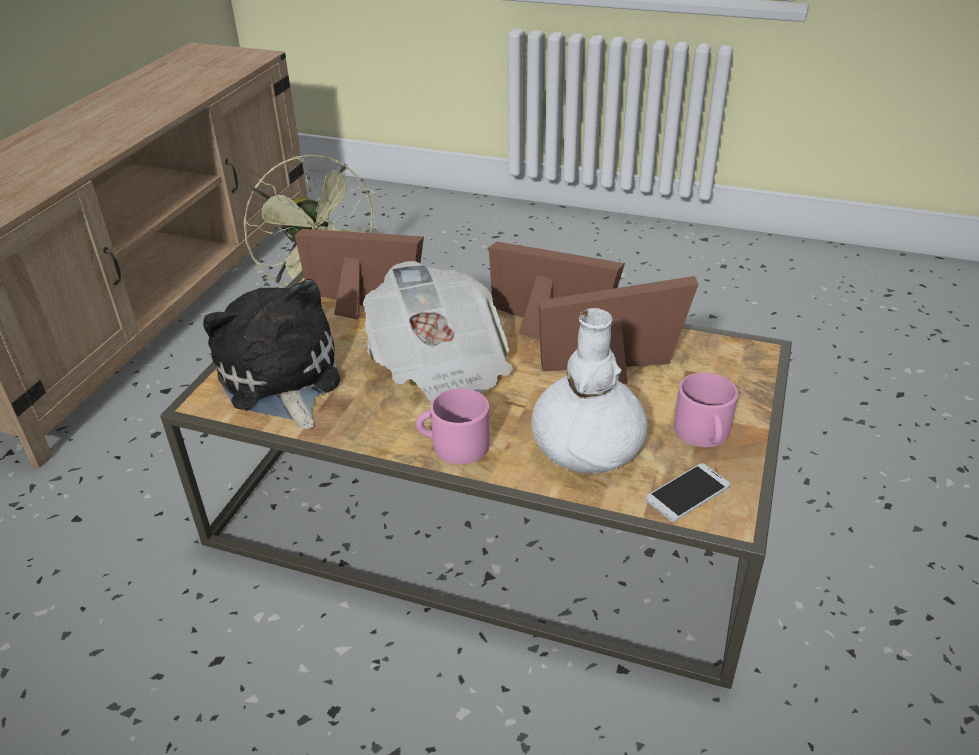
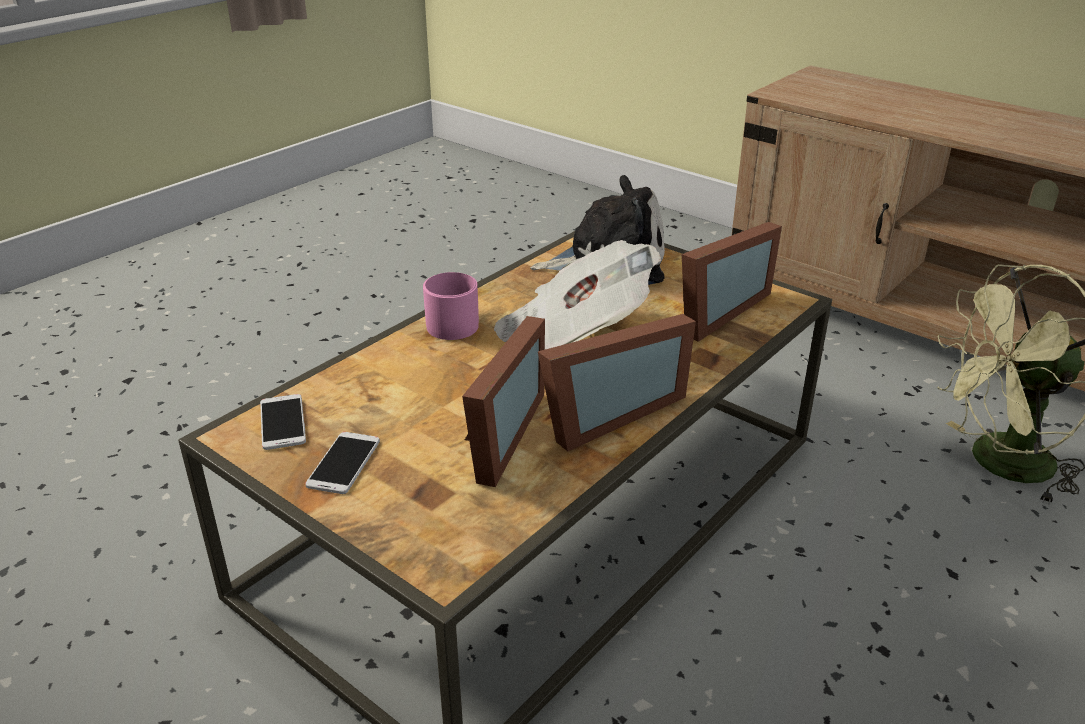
camera: 110 degrees right, 5 degrees down
(586, 447) = (393, 386): white vase -> none
(704, 433) = (344, 463): pink mug -> phone

